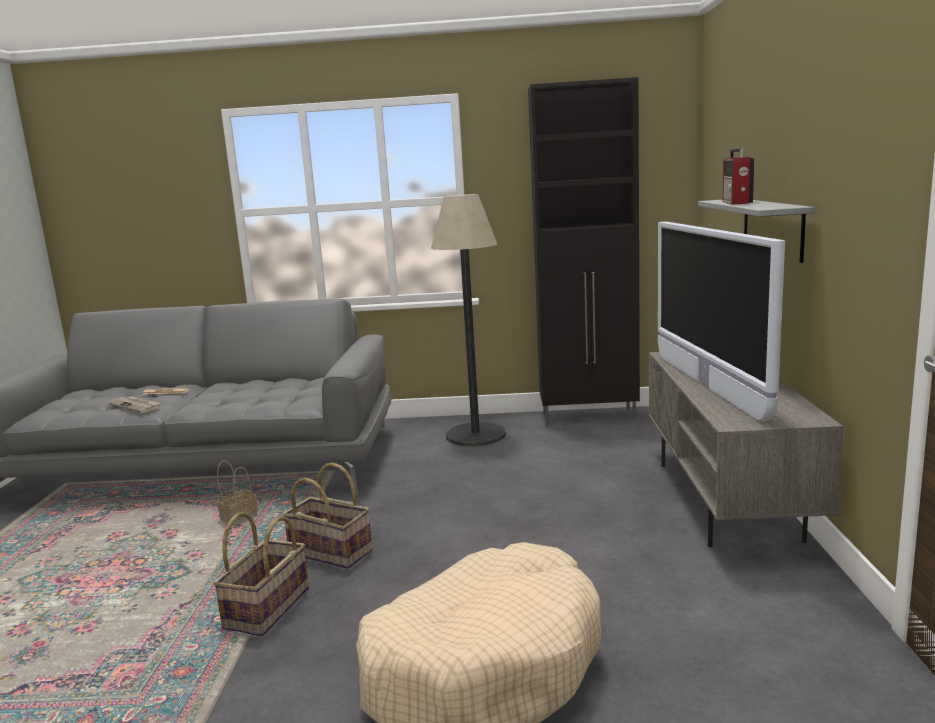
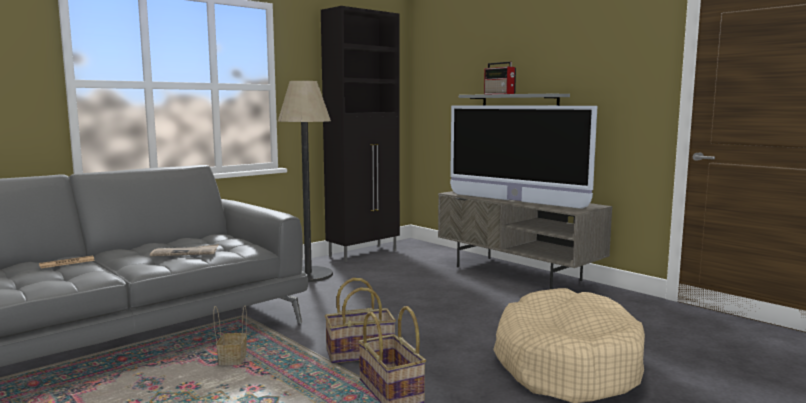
camera: 45 degrees left, 5 degrees down
(136, 406) = (68, 275): newspaper -> newspaper (185, 253)

